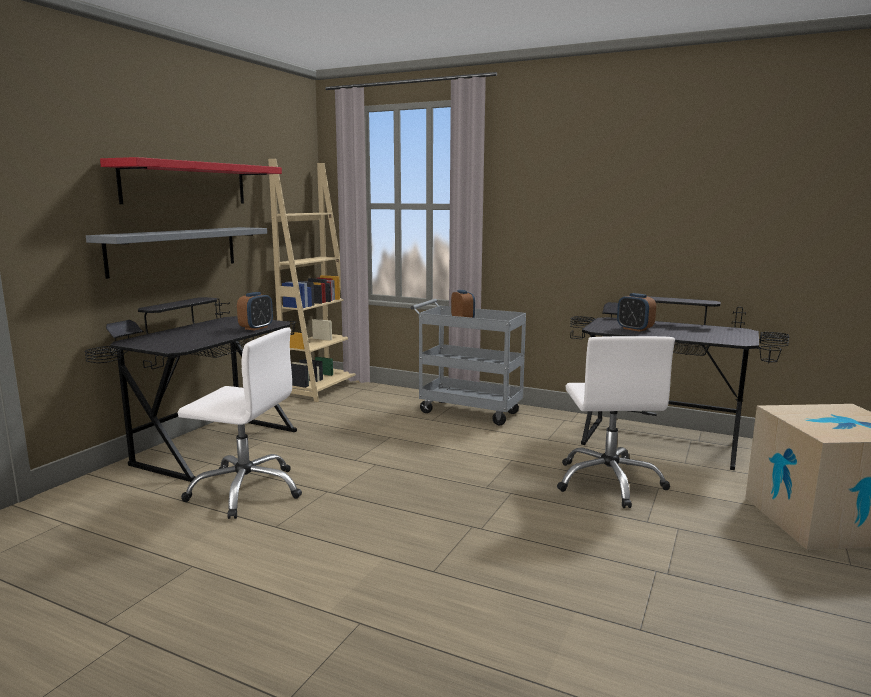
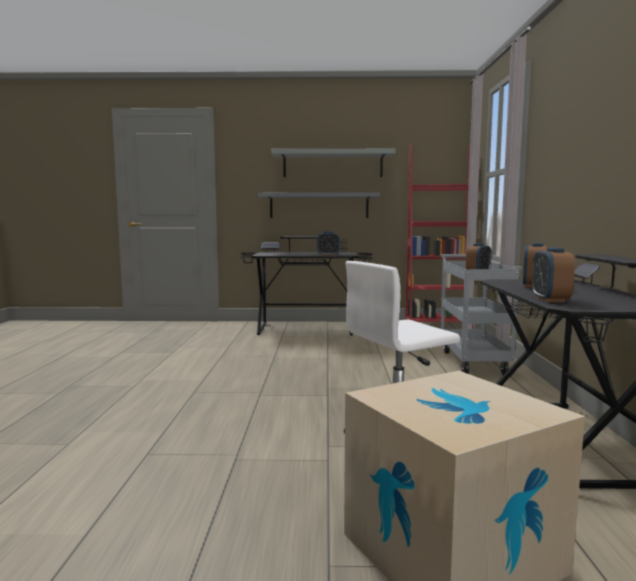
camera: 65 degrees right, 5 degrees down
(186, 183) = (332, 164): red shelf -> grey shelf
(246, 490) = (257, 343): white office chair -> none
(321, 388) = (437, 325): beige bookcase -> red bookcase
(708, 339) = (550, 299): none -> alarm clock

